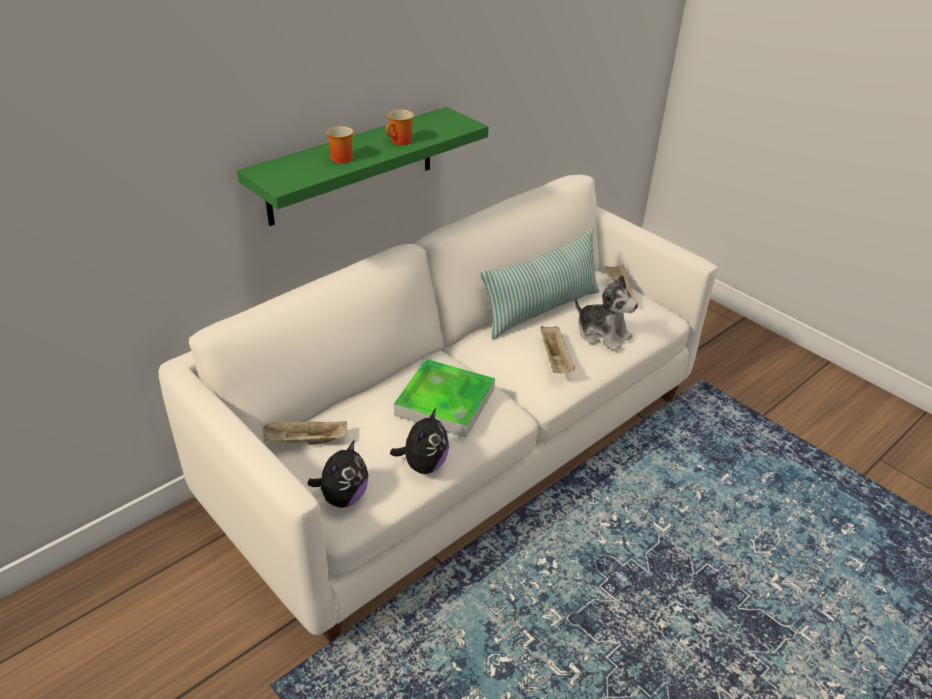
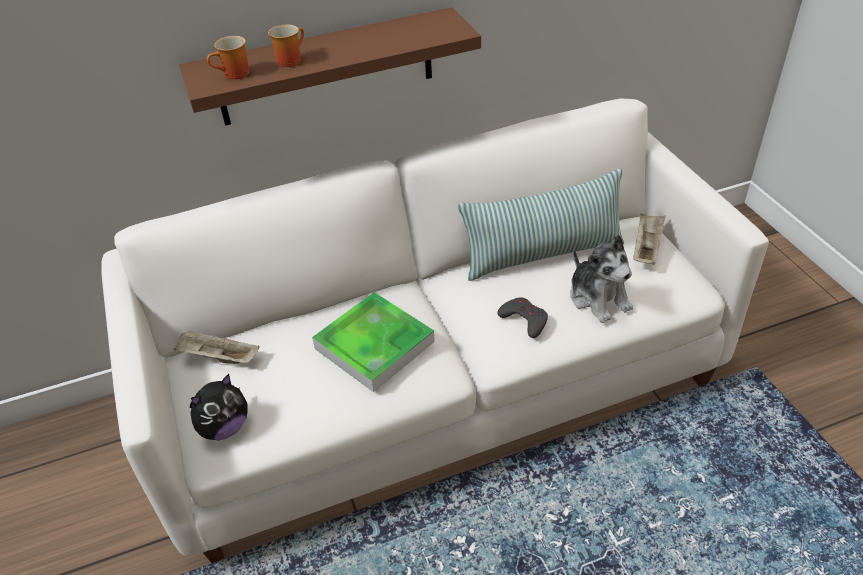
camera: 25 degrees right, 5 degrees up
(352, 166) = (326, 68): green shelf -> brown shelf
(400, 142) = (366, 47): mug -> mug (235, 75)
(423, 465) = (318, 412): plush toy -> none
(555, 360) = (524, 320): beige tray -> grey game controller

